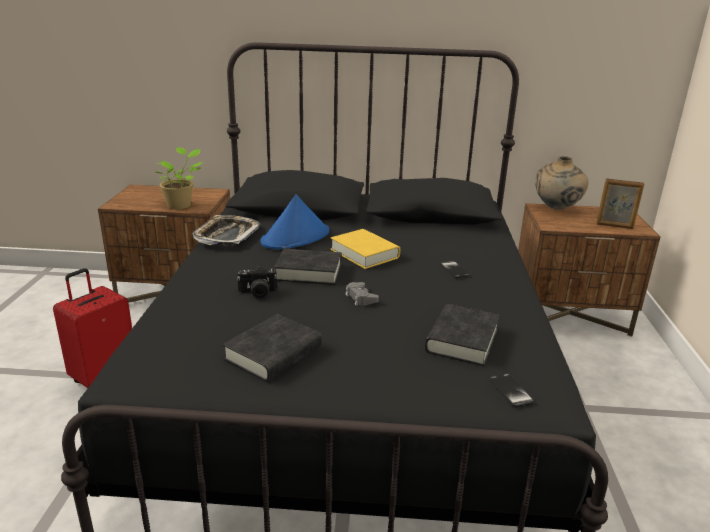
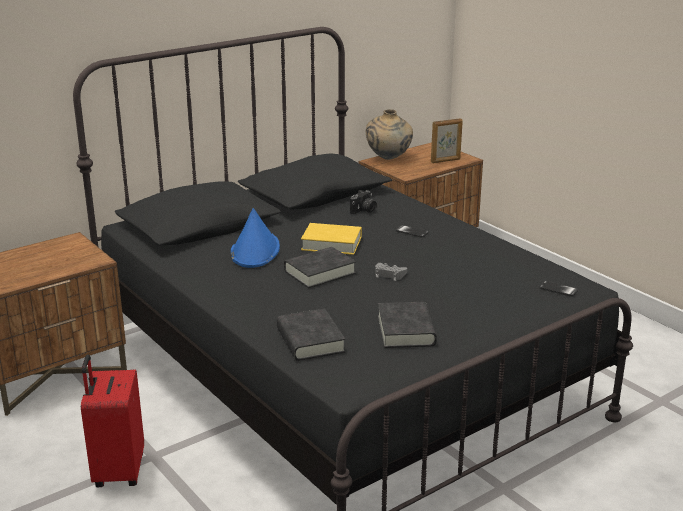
camera: 40 degrees left, 0 degrees up
(180, 205) = (68, 264): potted plant -> none
(227, 235) = (194, 271): tray -> none
(257, 293) = (316, 301): camera -> camera (364, 211)
(462, 340) = (491, 274): black book -> black book (310, 340)

